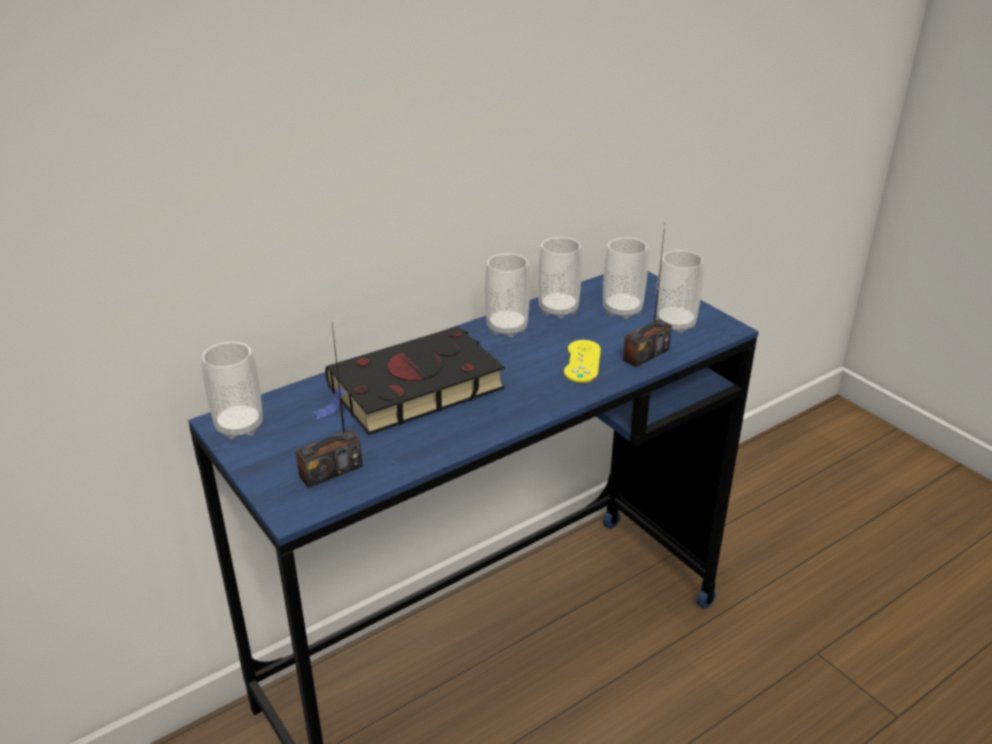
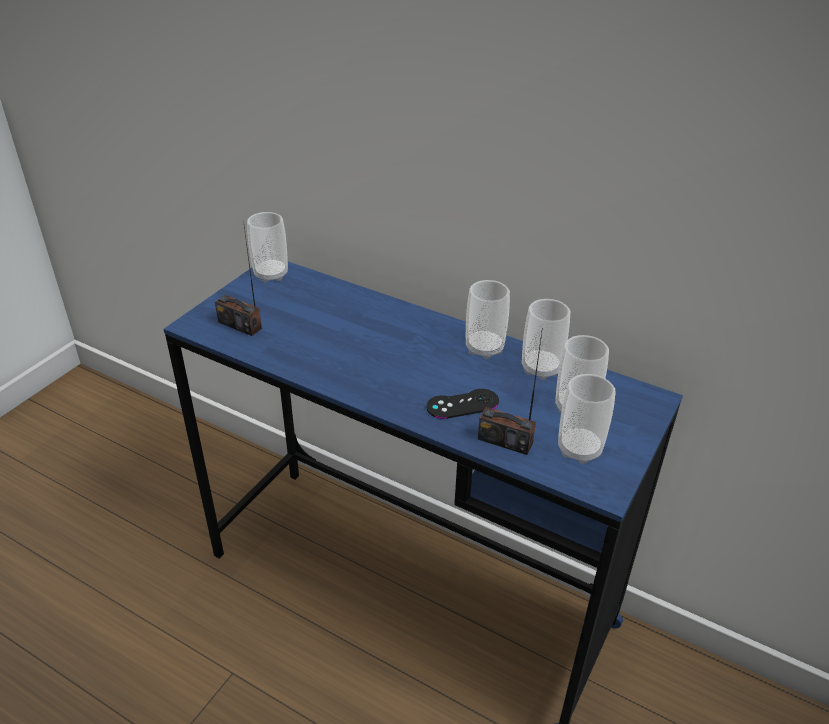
camera: 65 degrees right, 5 degrees up
(411, 389) = (358, 328): black book -> none
(582, 361) = (462, 404): yellow game controller -> black game controller

